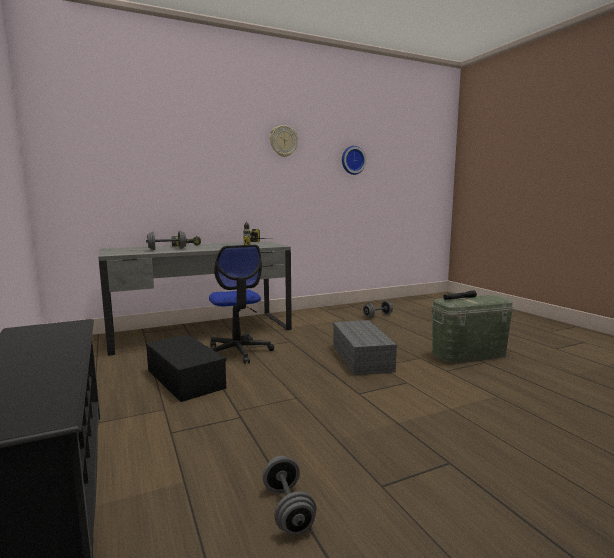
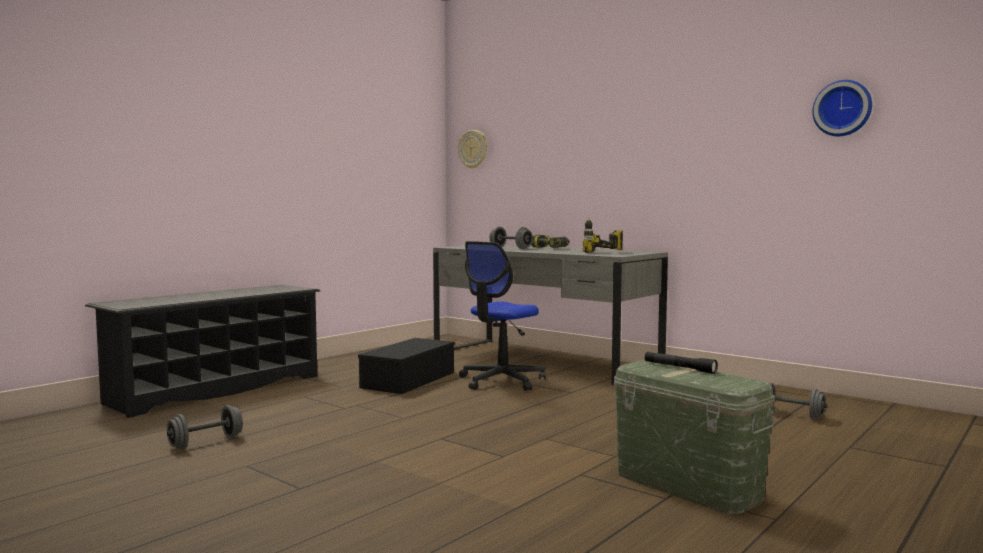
camera: 65 degrees right, 5 degrees down
(283, 141) = (704, 94): wall clock -> wall clock (473, 149)
(363, 358) = (562, 428): grey storage box -> none

